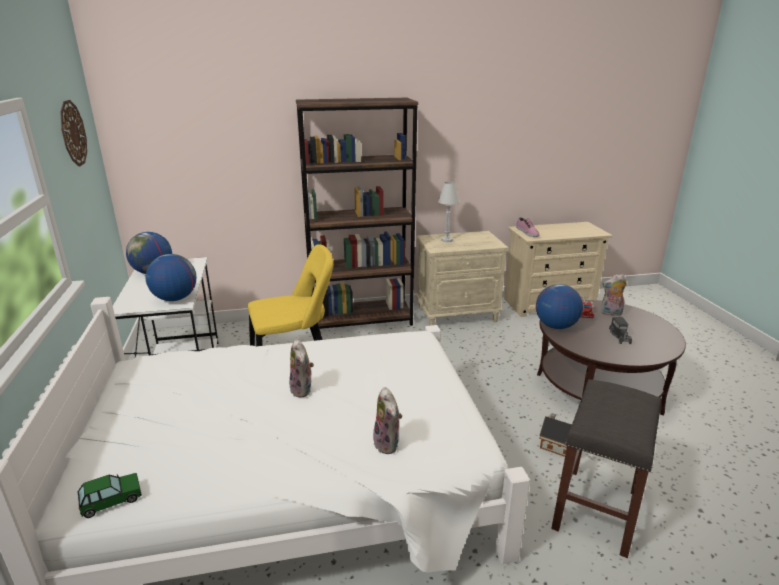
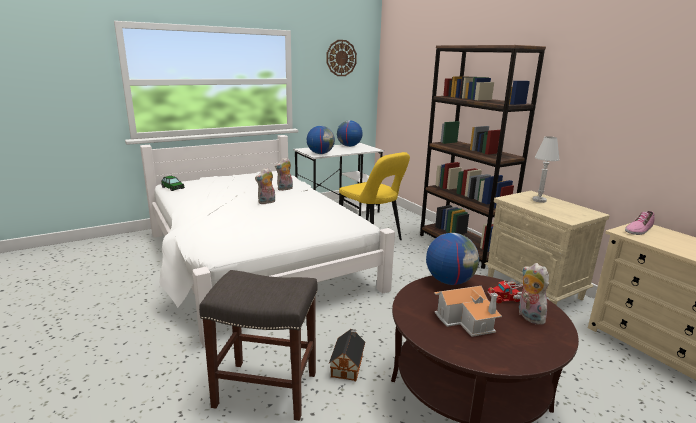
camera: 70 degrees right, 5 degrees down
(388, 444) = (219, 227): plush toy -> plush toy (285, 189)
(619, 336) = (467, 320): toy truck -> toy house

